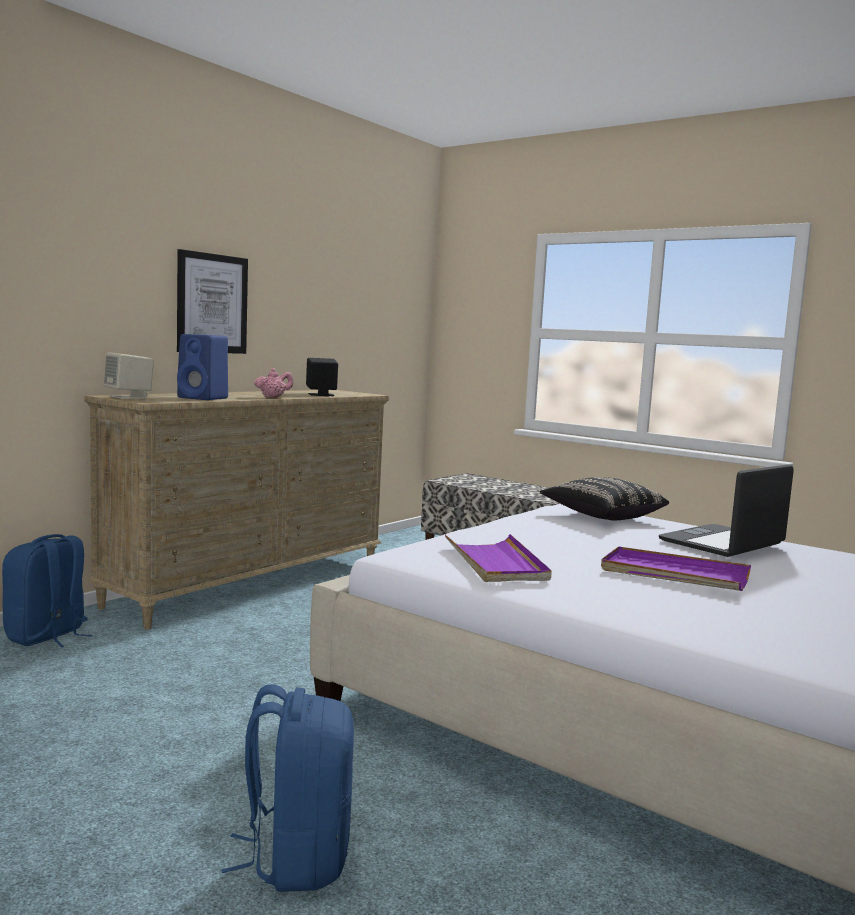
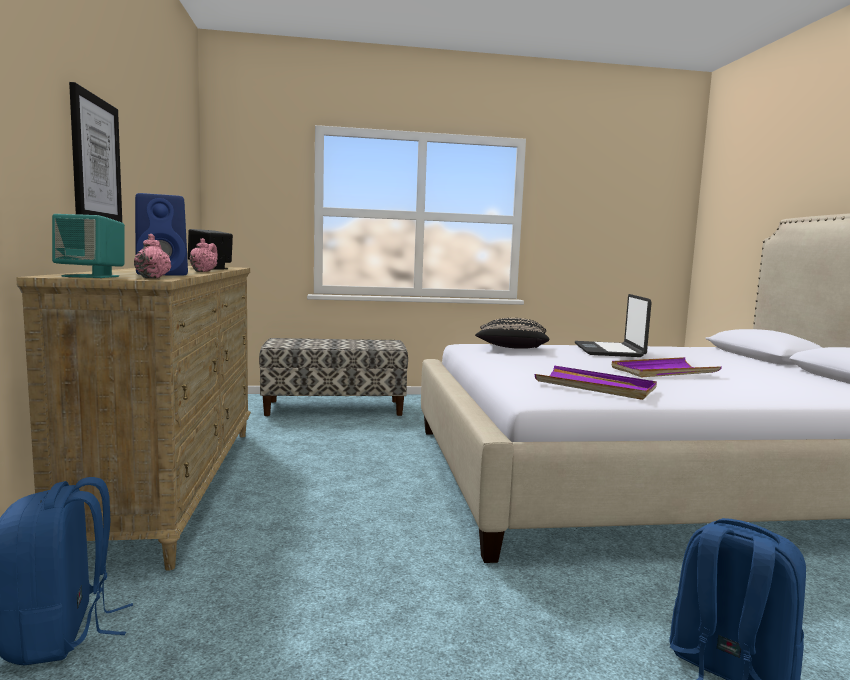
camera: 45 degrees left, 0 degrees up
(129, 397) = (92, 276): beige speaker -> turquoise speaker
(158, 401) = (153, 278): none -> pink teapot

